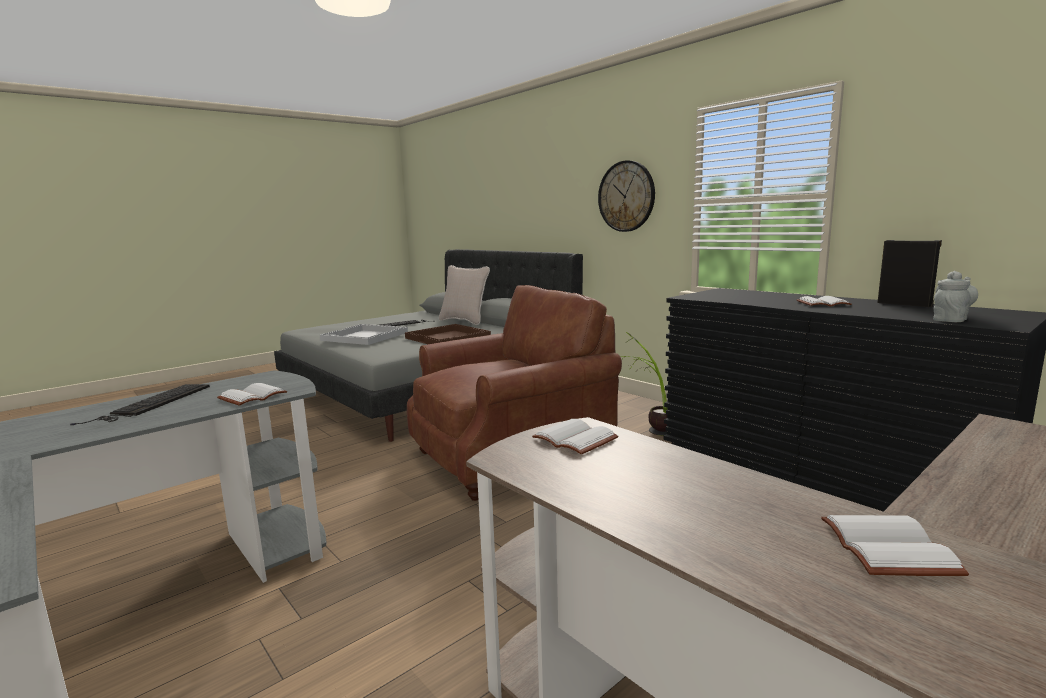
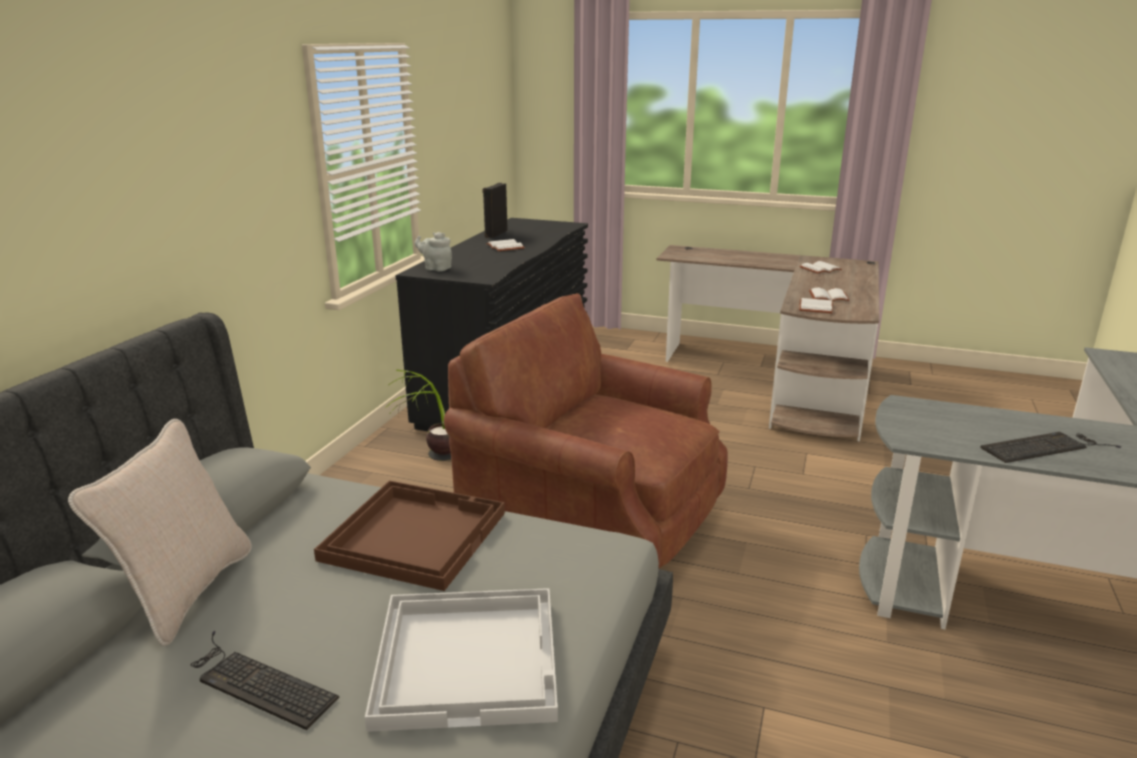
camera: 120 degrees left, 10 degrees up
(253, 396) = (946, 413): white book -> white book (828, 297)
(626, 196) = (235, 184): wall clock -> none
(951, 320) = (558, 229): grey teapot -> grey teapot (436, 268)

